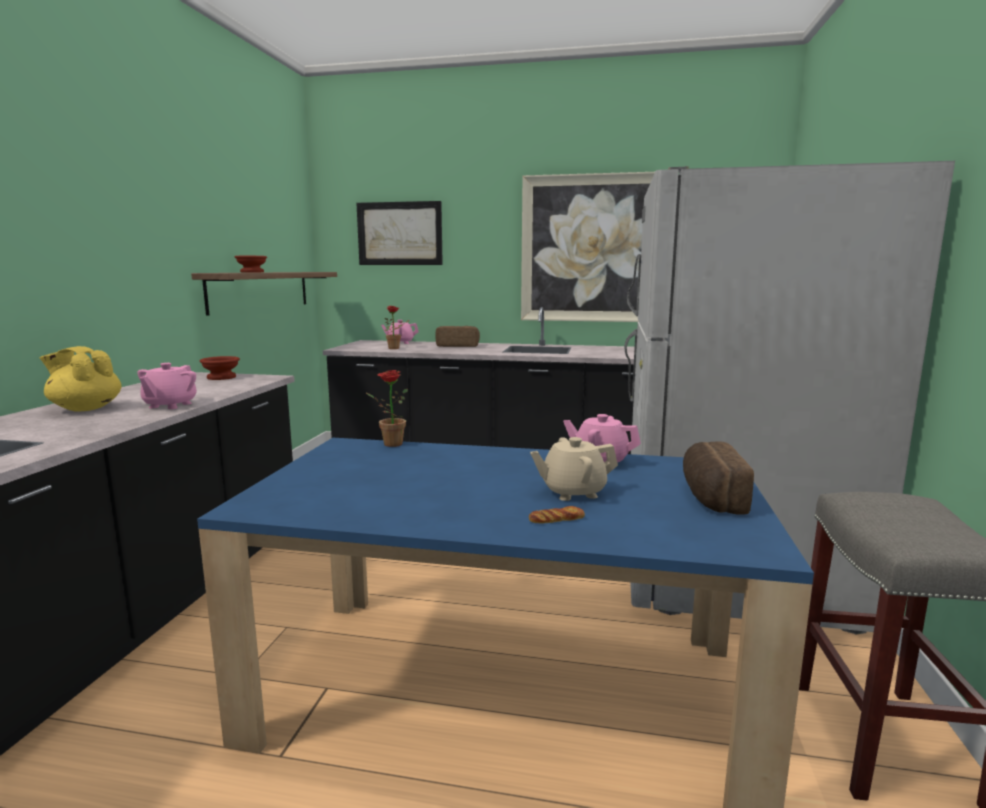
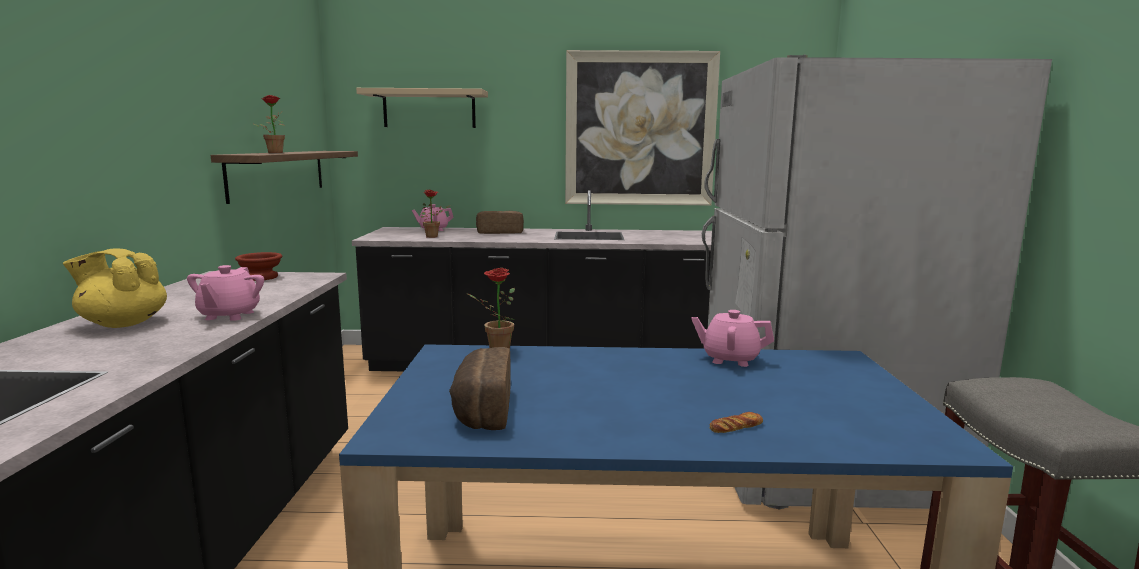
camera: 10 degrees left, 0 degrees up
(253, 272) = (274, 152): brown bowl -> potted plant
(400, 233) = (429, 109): picture -> beige shelf
(573, 492) = (728, 395): beige teapot -> none
(709, 497) = (862, 392): bread -> bread (481, 409)

